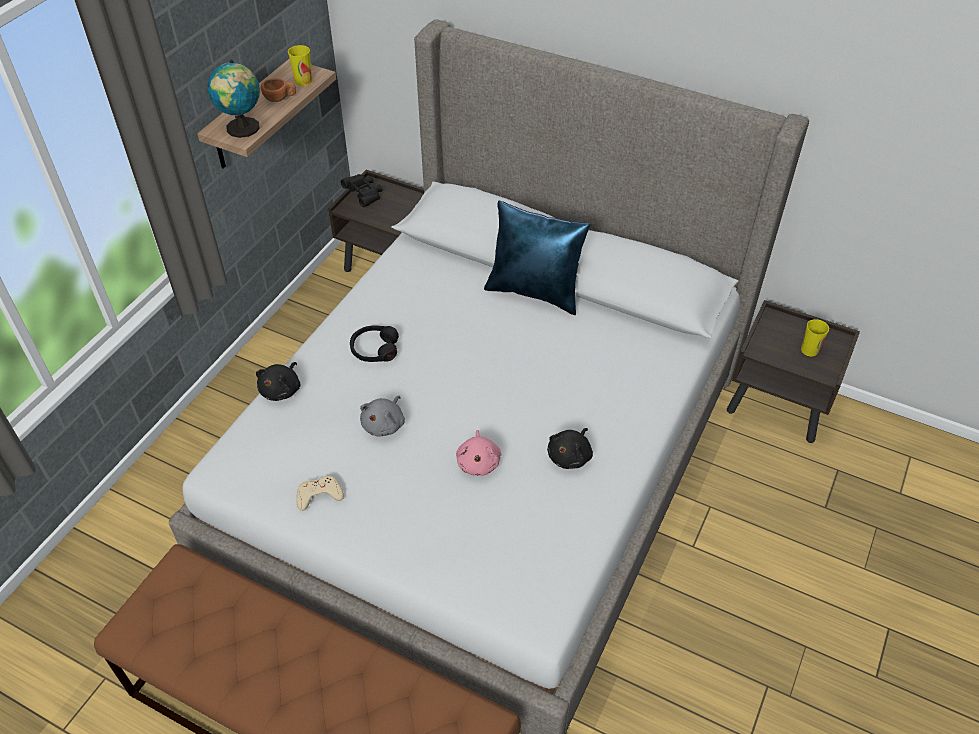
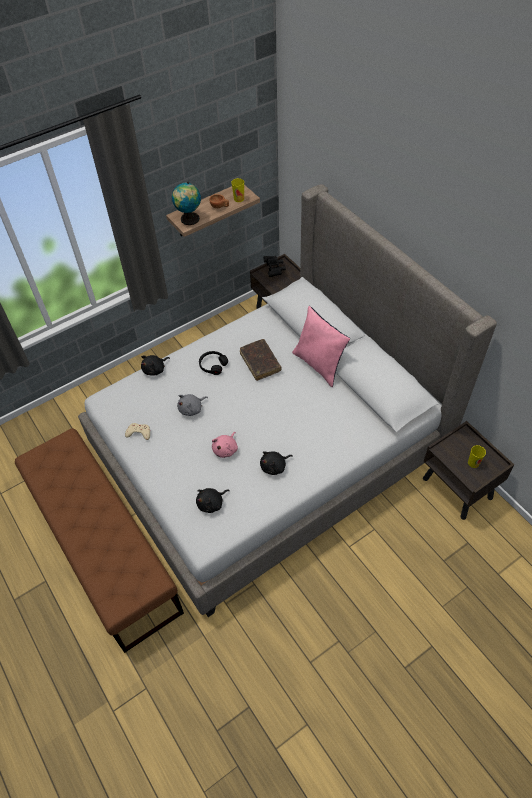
camera: 30 degrees right, 5 degrees up
(446, 319) = (260, 362): none -> brown book
(512, 551) = (212, 503): none -> black plush toy
(535, 292) = (319, 364): blue pillow -> pink pillow

